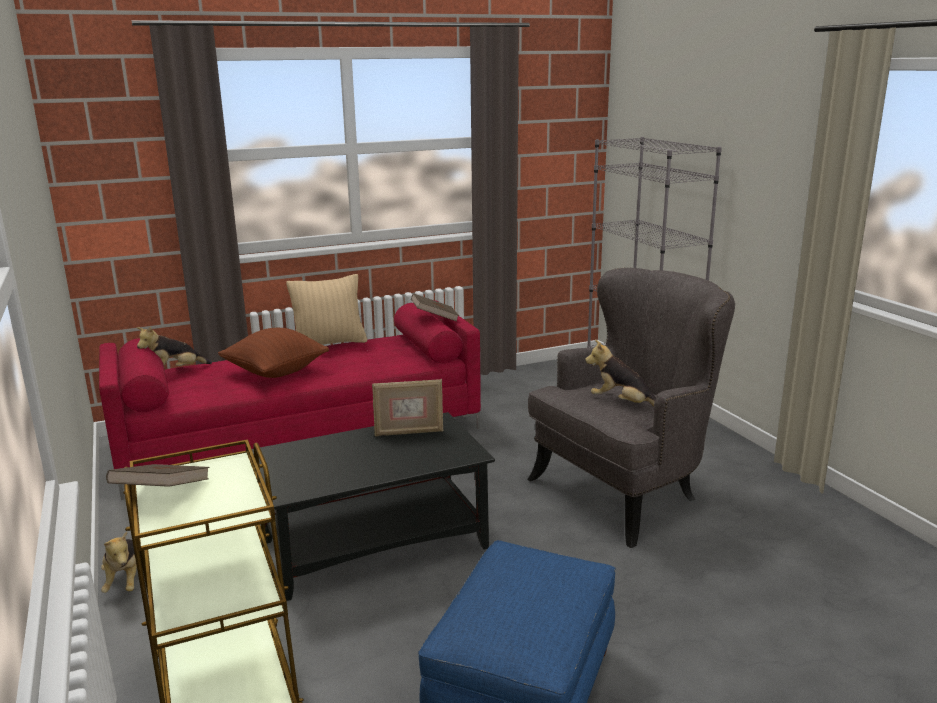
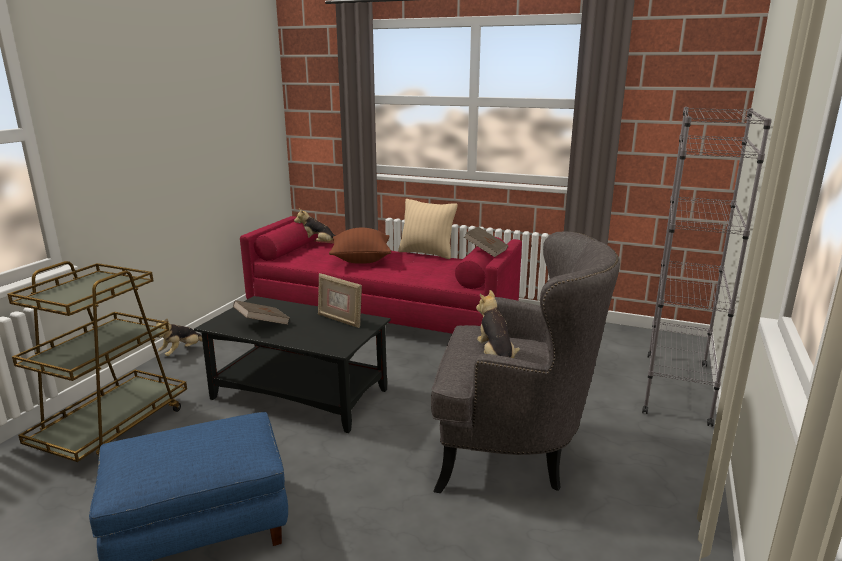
camera: 45 degrees right, 0 degrees up
(163, 494) = (77, 284): brown book -> brown book (262, 323)

